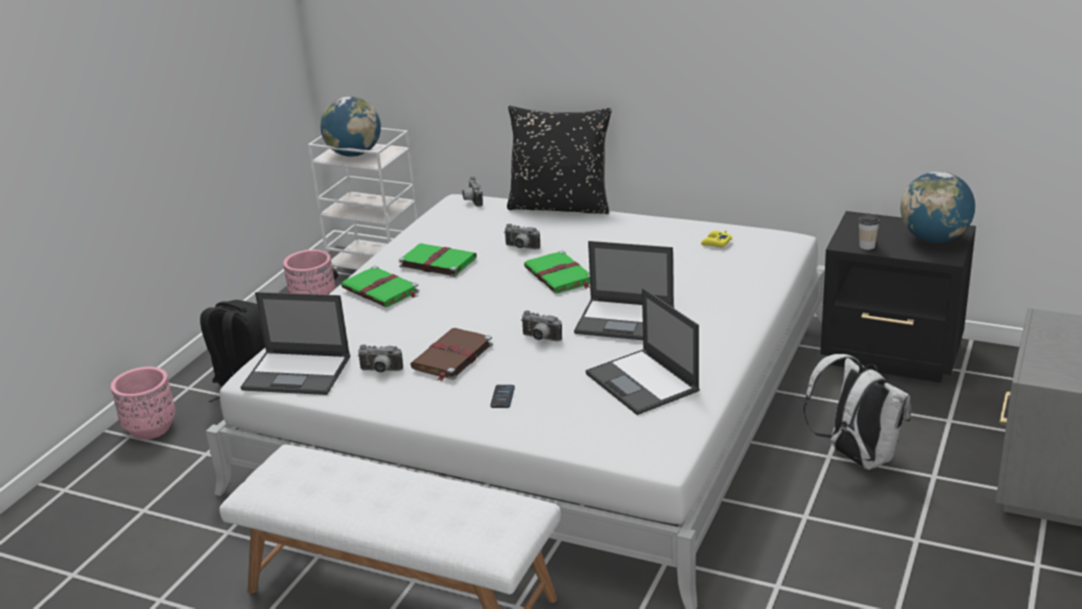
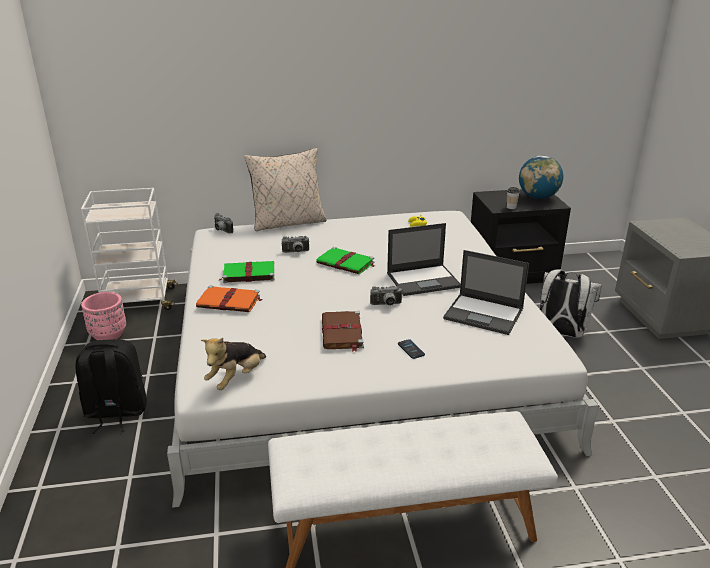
camera: 35 degrees left, 0 degrees up
(150, 429) = (55, 474): pink planter -> none
(298, 373) = (236, 378): laptop -> plush toy
(354, 154) = (116, 211): globe -> none
(380, 371) = (301, 358): camera -> none
(381, 290) = (230, 302): green book -> orange book
(560, 206) = (288, 222): black pillow -> beige pillow

